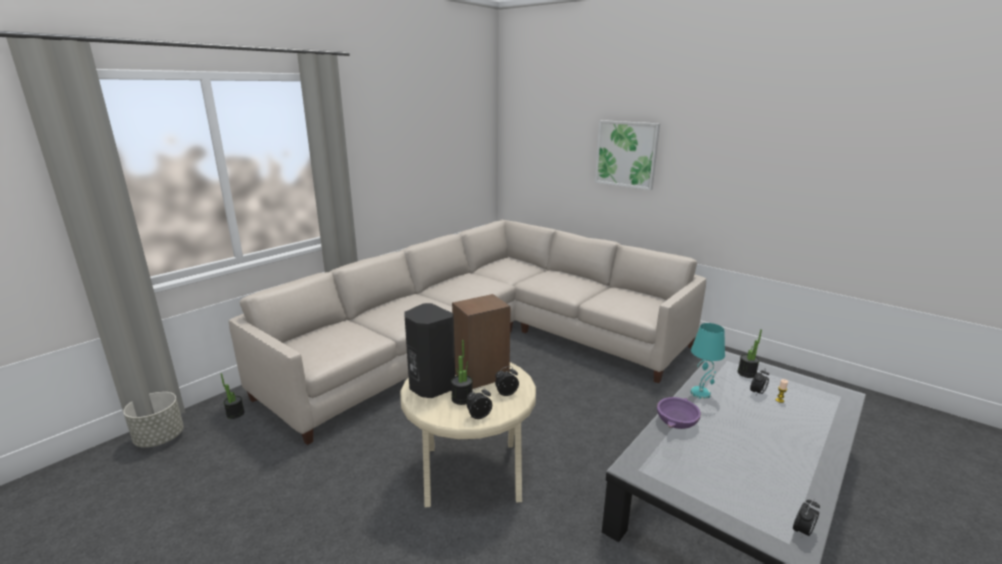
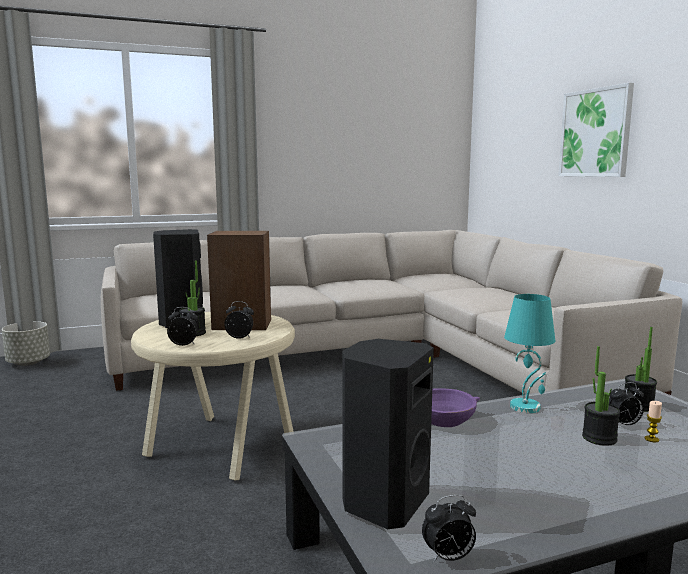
camera: 30 degrees right, 10 degrees down
(235, 414) = (94, 360): potted plant -> potted plant (599, 438)
(731, 506) = (383, 503): none -> black speaker

